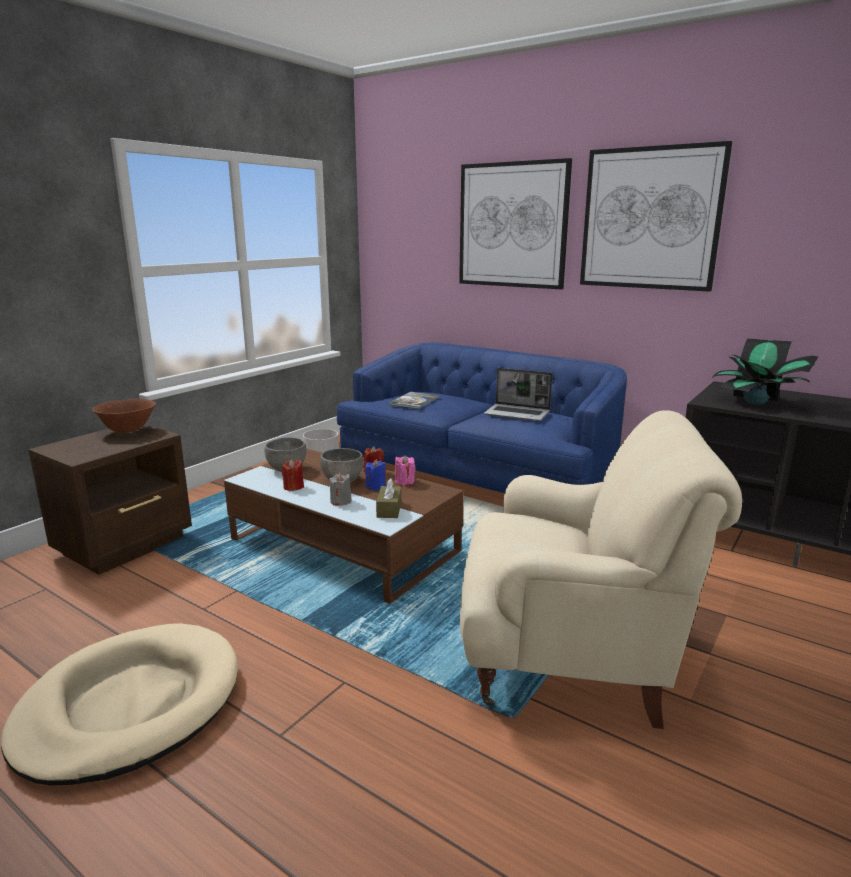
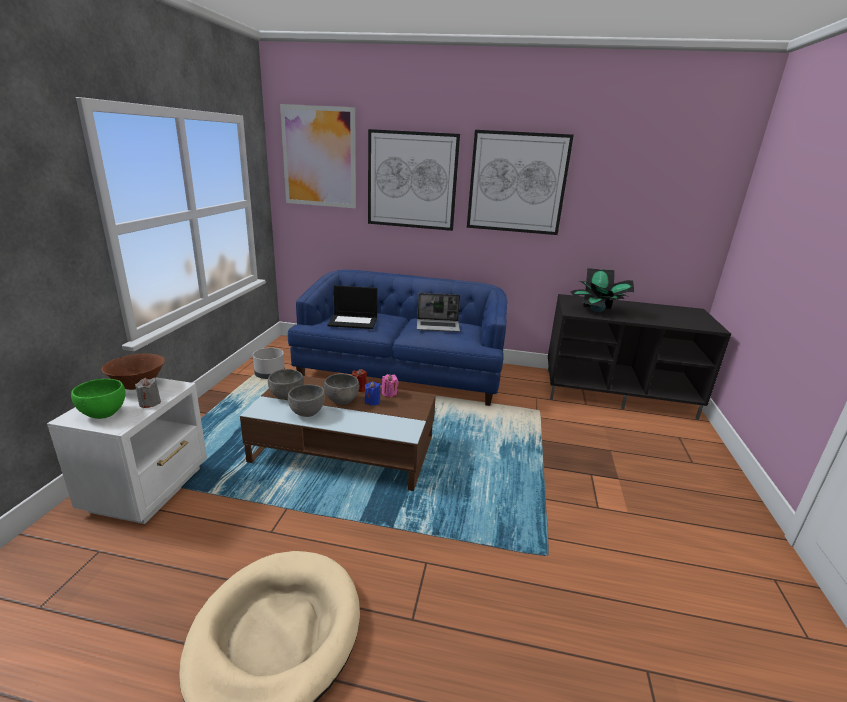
camera: 25 degrees left, 5 degrees up
(77, 448) = (104, 413): none -> green bowl
(127, 546) = (150, 489): brown nightstand -> white nightstand
(293, 487) = (307, 413): red candle -> grey bowl
(341, 501) = (356, 420): grey candle -> grey candle (150, 403)
(389, 509) = (398, 420): brown tissue box -> none
(409, 204) = (319, 157): none -> picture
(414, 401) = (353, 322): book -> laptop
(571, 659) = (551, 503): beige armchair -> none

